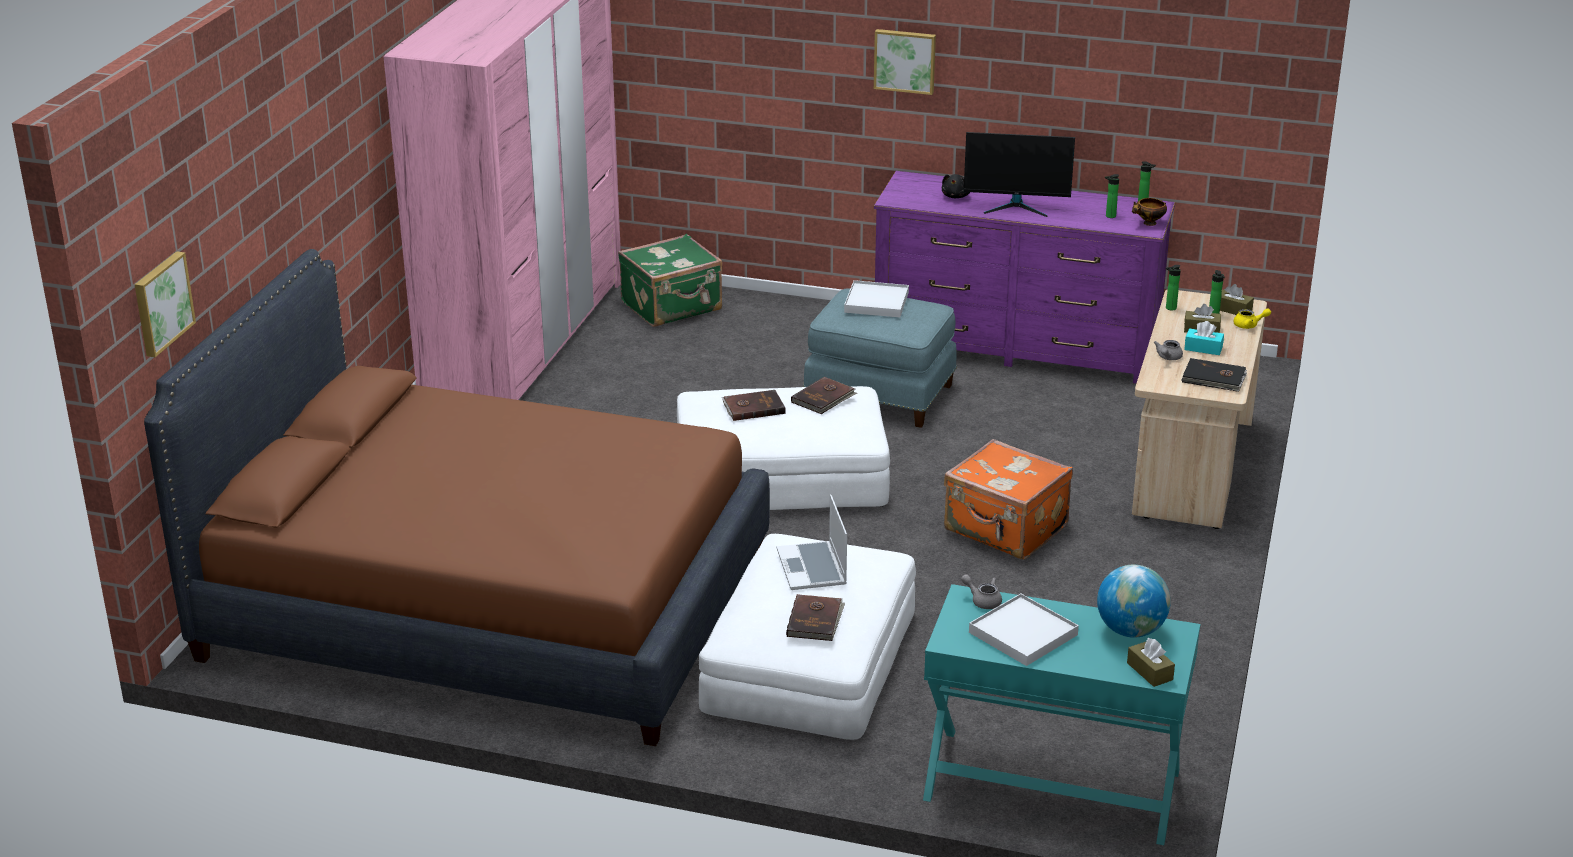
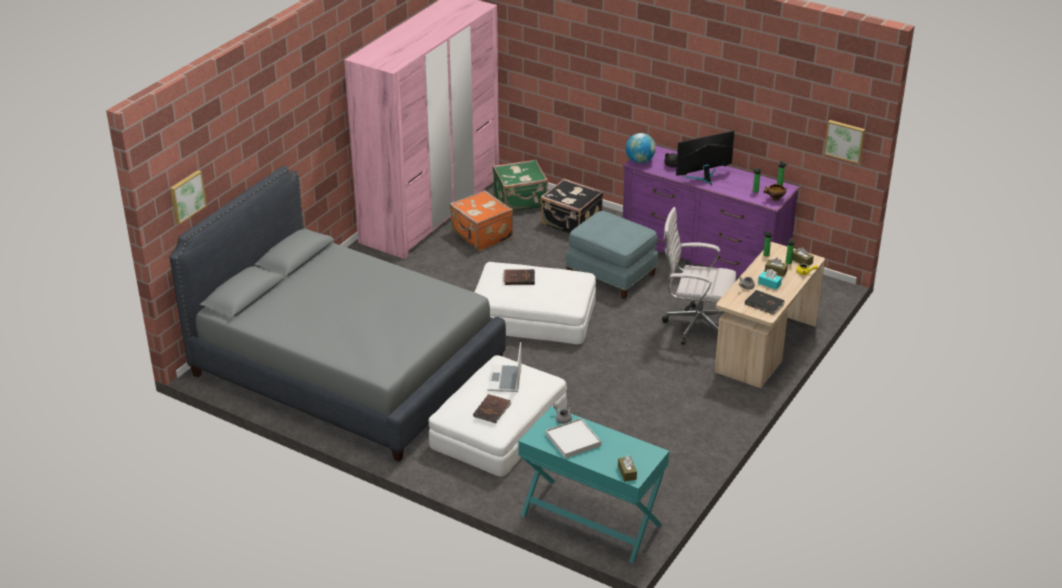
camera: 15 degrees right, 5 degrees up
(486, 604) = (347, 368): brown bed -> grey bed
(774, 328) = (571, 223): none -> black suitcase
(824, 398) = (560, 278): brown book -> none
(876, 302) = (612, 223): white tray -> none
(905, 60) = (655, 82): picture -> picture (845, 140)
(1005, 529) = (640, 369): orange suitcase -> orange suitcase (481, 235)
(1016, 207) = (704, 177): monitor -> monitor turned 135 degrees clockwise
(1058, 451) = (694, 325): none -> white office chair
(1130, 630) = (630, 448): globe -> globe (640, 161)

